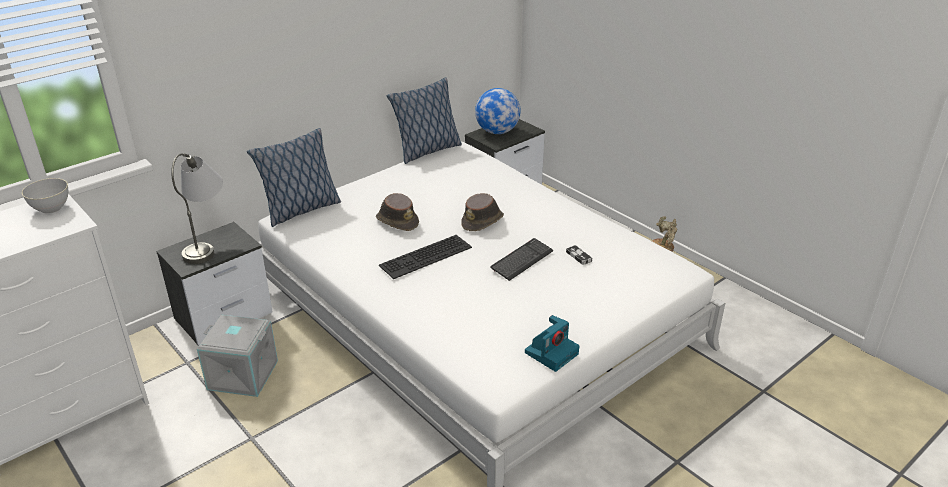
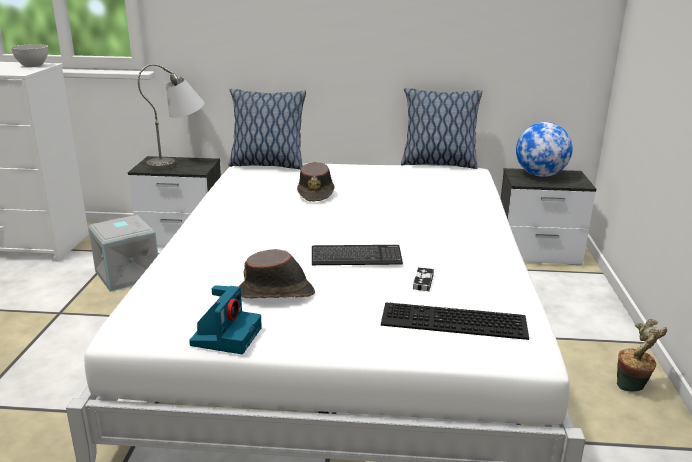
camera: 45 degrees right, 10 degrees down
(426, 257) = (282, 221): keyboard -> keyboard (452, 322)
(483, 221) = (384, 219): brown hat -> brown hat (277, 293)
(552, 352) = (226, 335): camera -> camera turned 75 degrees counterclockwise

